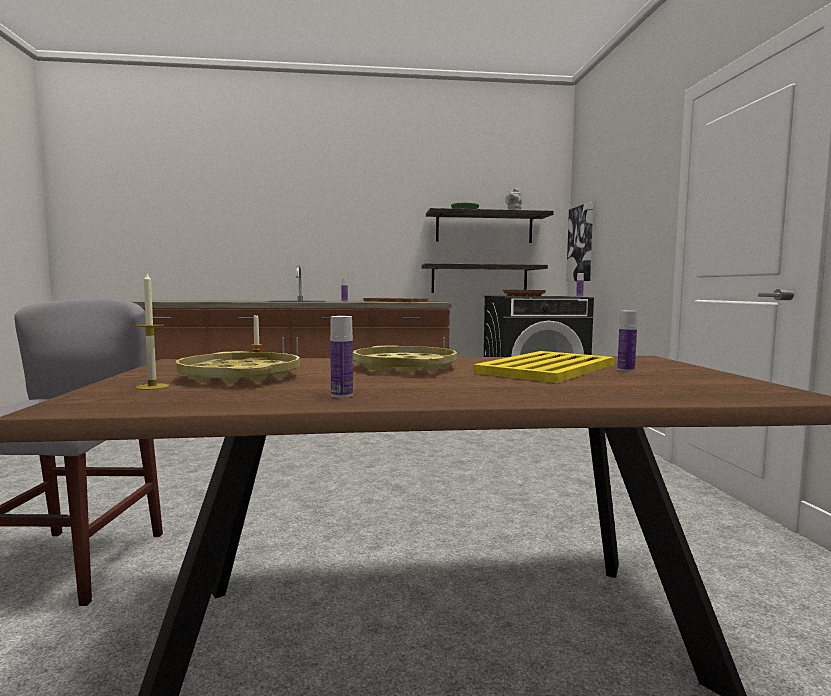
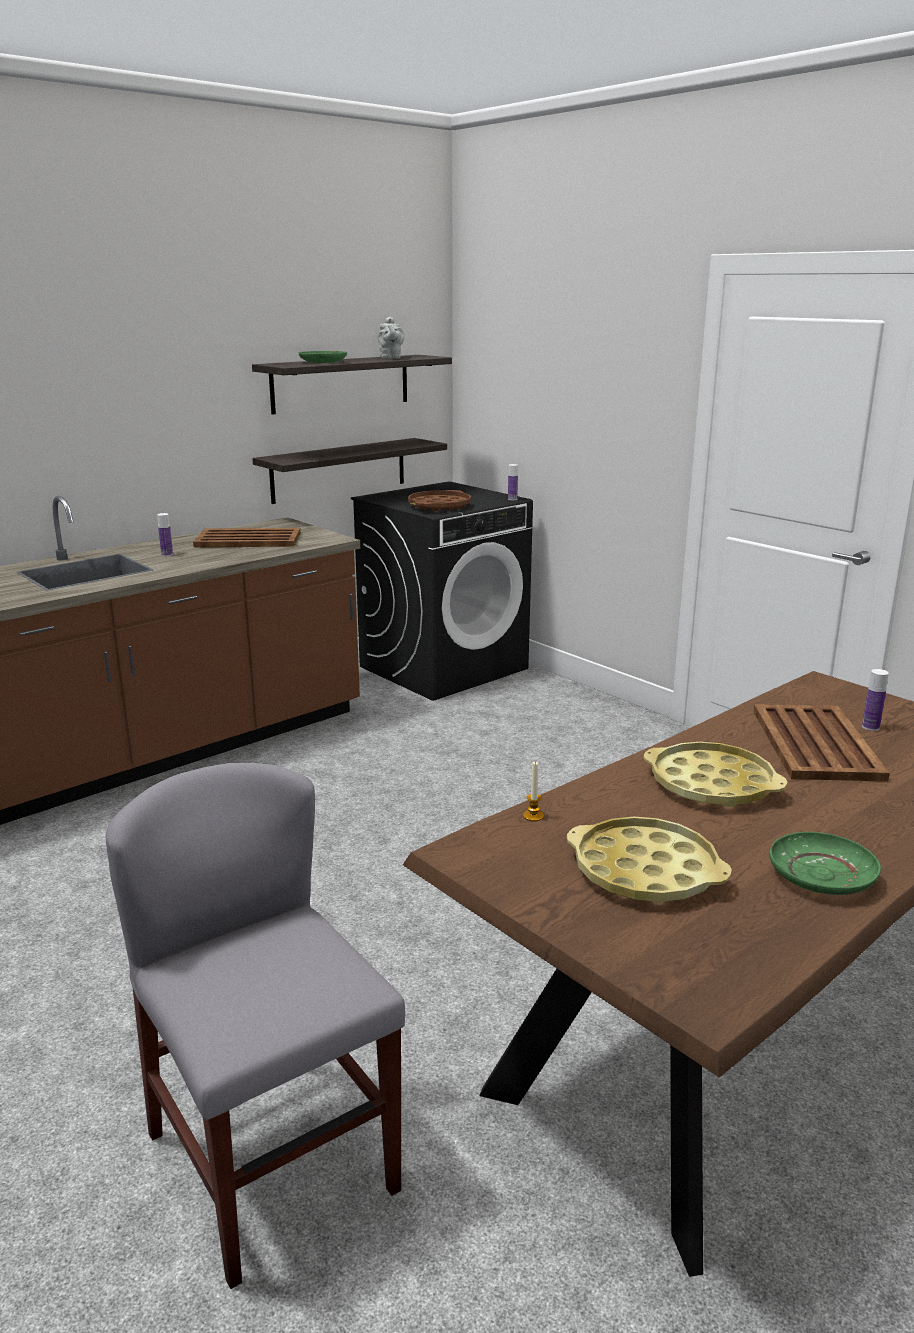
camera: 35 degrees left, 15 degrees up
(152, 387) = (642, 930): candle -> none
(342, 395) = (822, 876): bottle -> green plate
(548, 368) = (815, 743): yellow tray -> brown tray
(581, 244) = (488, 406): picture -> none

